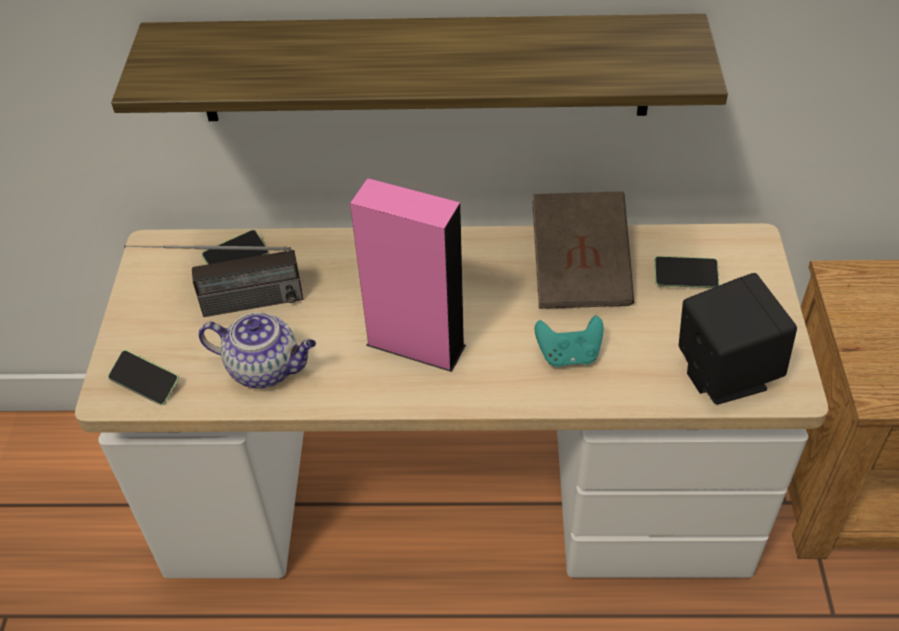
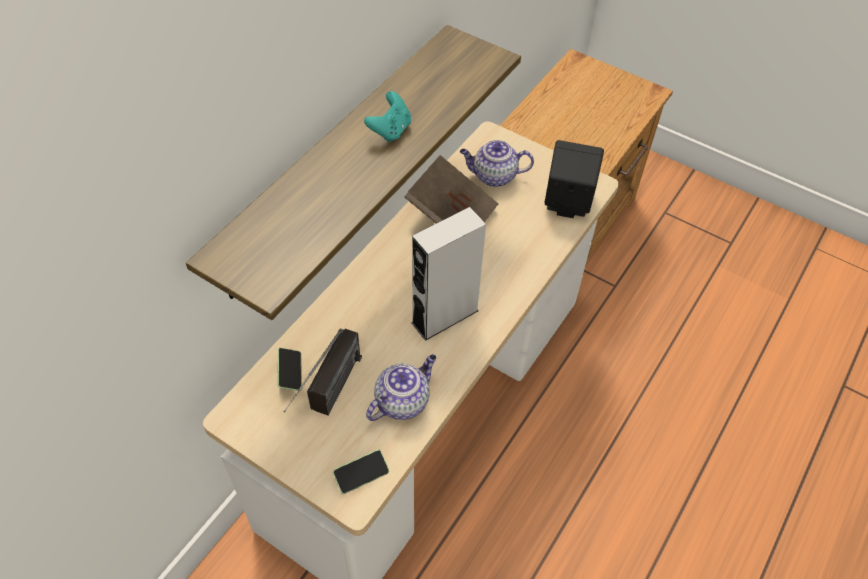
camera: 60 degrees left, 5 degrees up
(415, 345) = (444, 316): pink speaker -> grey speaker
(568, 355) = (507, 254): turquoise game controller -> turquoise game controller (390, 130)
(685, 279) = (493, 176): phone -> teapot

